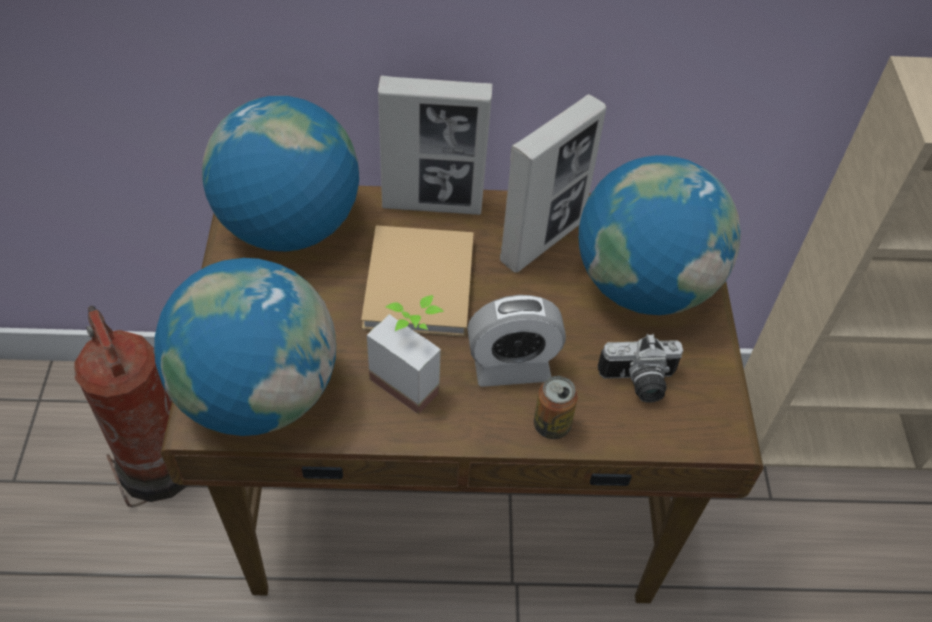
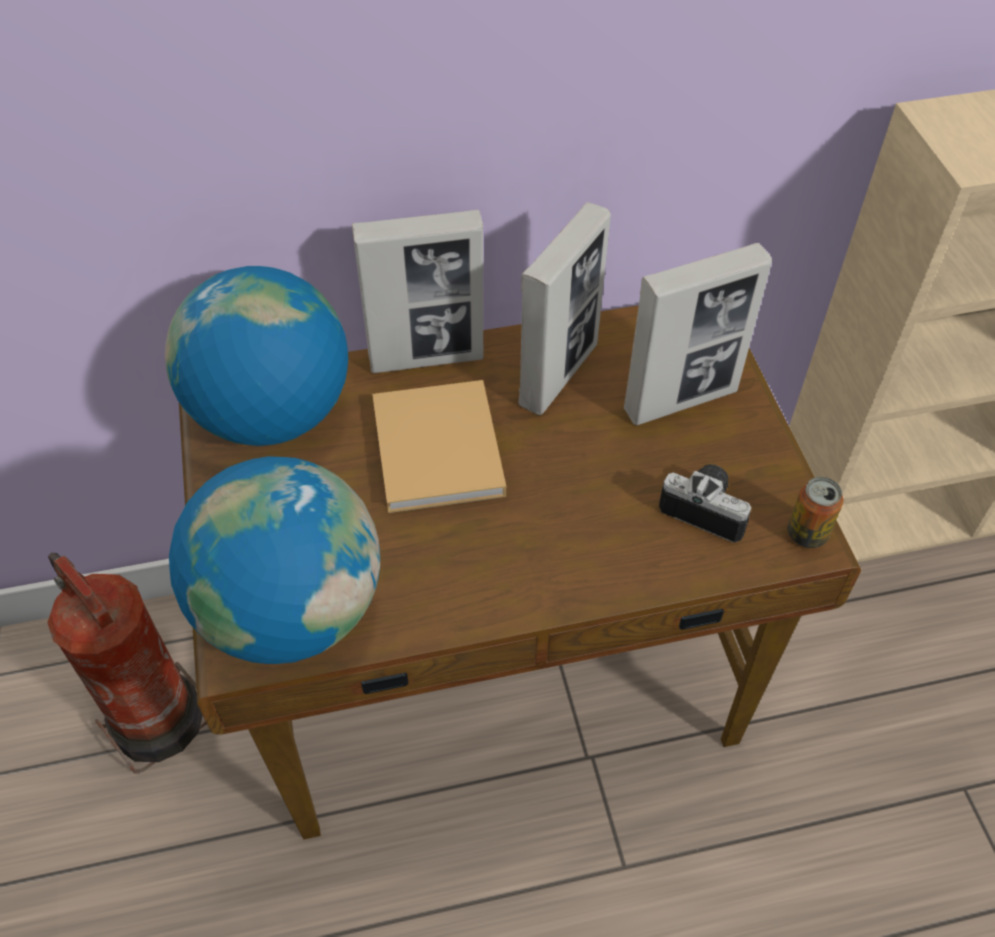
camera: 10 degrees left, 0 degrees up
(413, 377) = (461, 554): potted plant -> none
(511, 367) = (565, 519): alarm clock -> none
(551, 425) = (627, 573): can -> can (807, 533)
(639, 383) = (707, 508): camera -> camera turned 135 degrees counterclockwise
(644, 285) = (681, 400): globe -> picture frame

